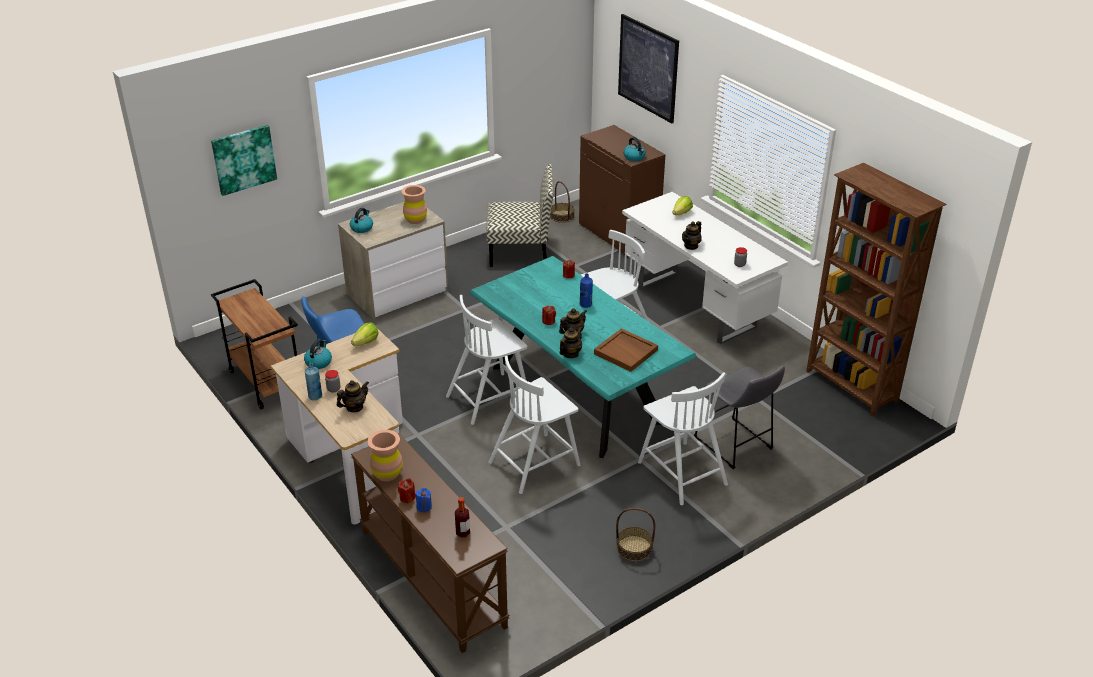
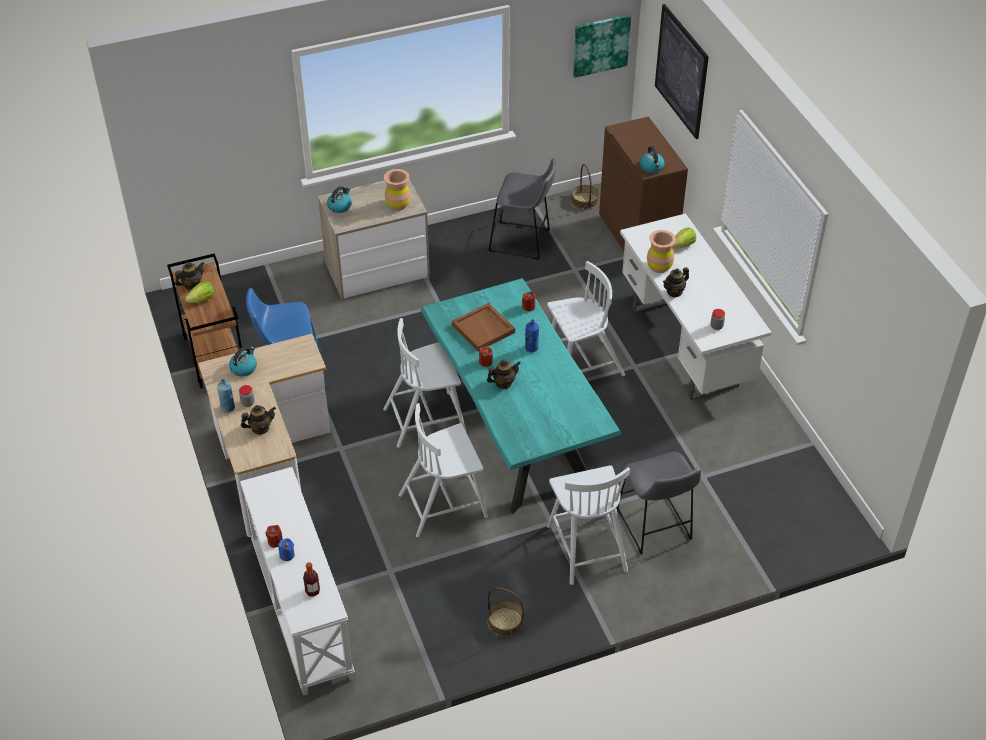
camera: 15 degrees right, 10 degrees up
(244, 159) = (219, 127): picture -> picture (600, 45)
(366, 342) = (296, 353): lettuce -> lettuce (202, 300)
(387, 473) = (266, 510): brown vase -> brown vase (659, 266)
(430, 578) = (300, 610): brown console table -> white console table
(521, 252) = (523, 241): chair -> grey stool
(570, 354) = (492, 407): teapot -> teapot (192, 285)
(626, 352) = (549, 416): brown tray -> brown tray (484, 329)
(851, 387) = (810, 482): brown bookcase -> none

